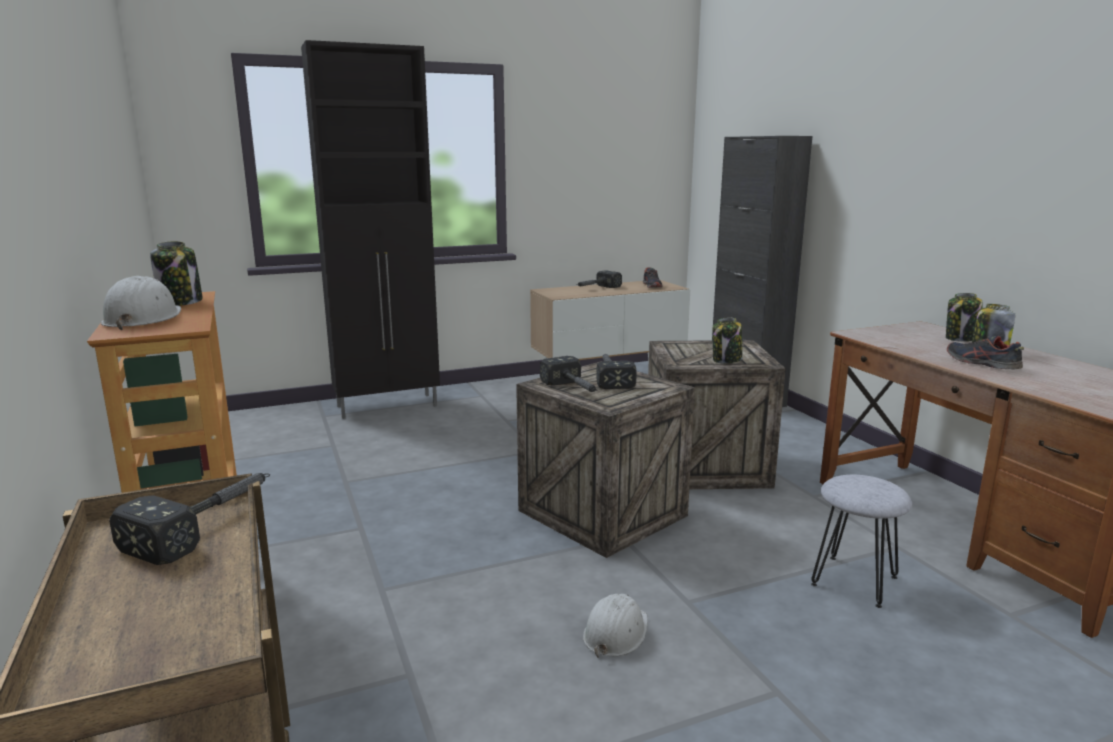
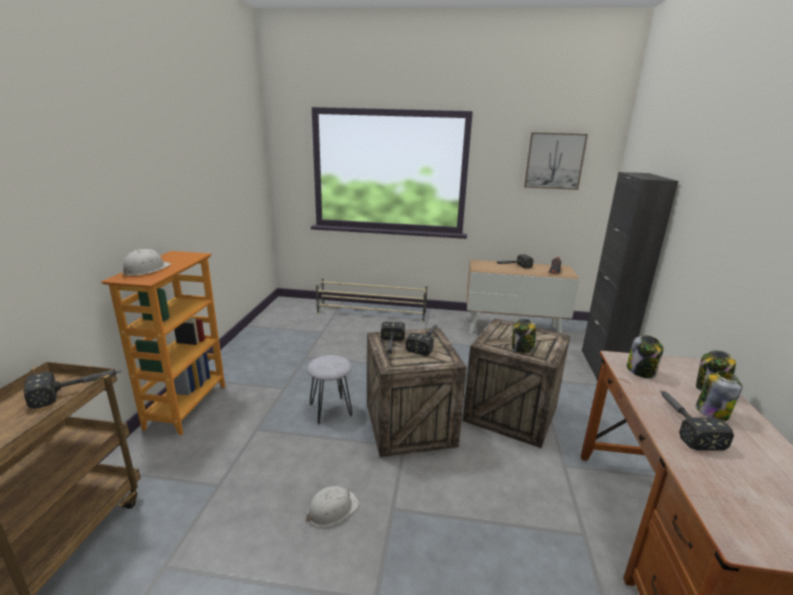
camera: 30 degrees right, 5 degrees up
(181, 302) = (183, 259): jar -> jar (641, 371)
(388, 406) = (372, 314): black cabinet -> beige shoe rack
(617, 136) = (554, 161): none -> picture
(853, 580) = (517, 546): grey stool -> grey stool (330, 409)
(981, 363) = (682, 423): shoe -> hammer

